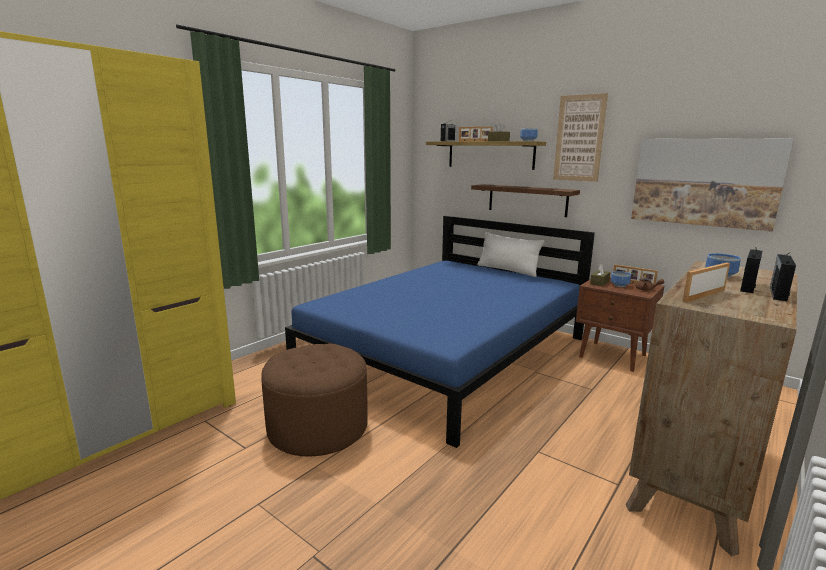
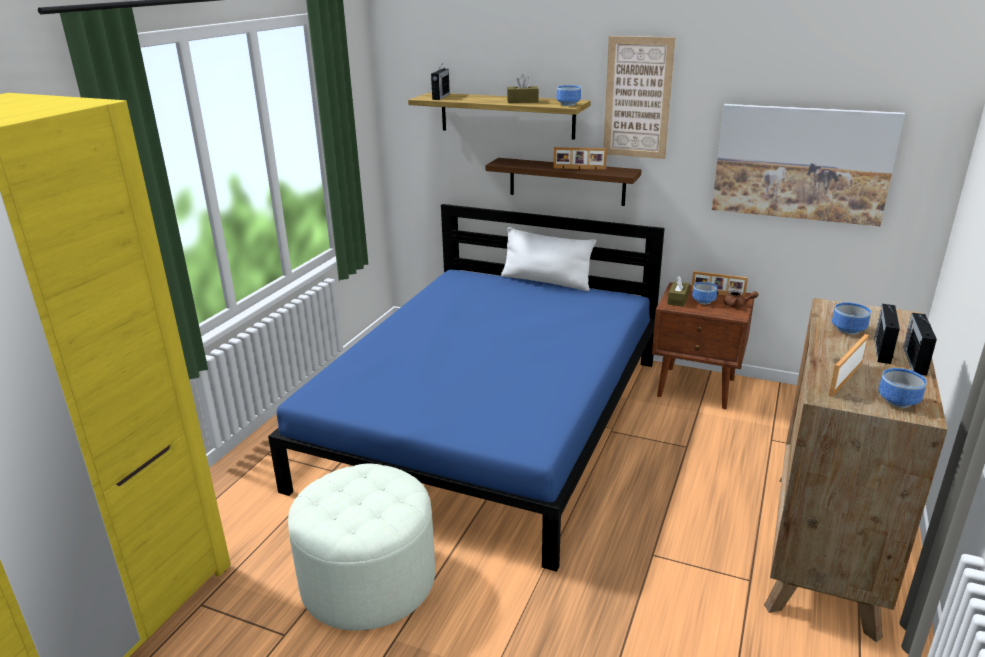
camera: 15 degrees left, 10 degrees up
(318, 427) = (368, 580): brown ottoman -> white ottoman
(475, 141) = (484, 98): picture frame -> picture frame (579, 169)
(750, 310) = (897, 400): none -> bowl

